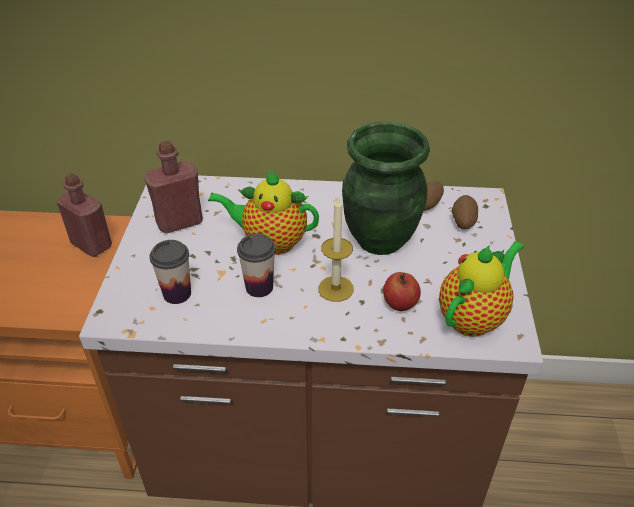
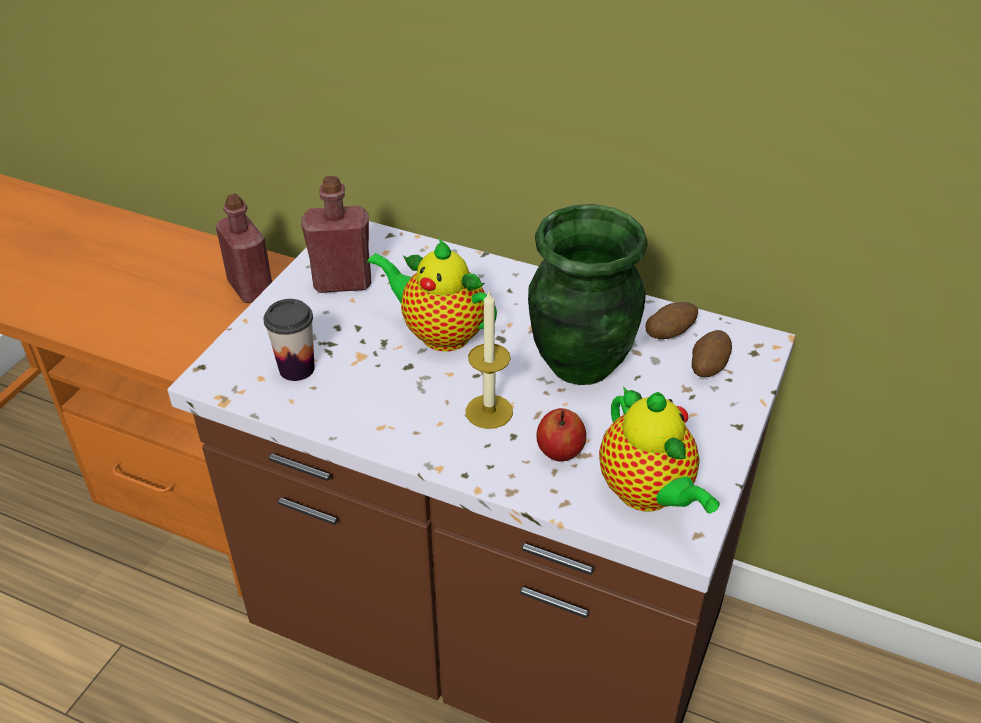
camera: 20 degrees right, 0 degrees up
(259, 287) = (396, 385): cup -> none
(473, 317) = (648, 494): teapot -> teapot turned 90 degrees clockwise

